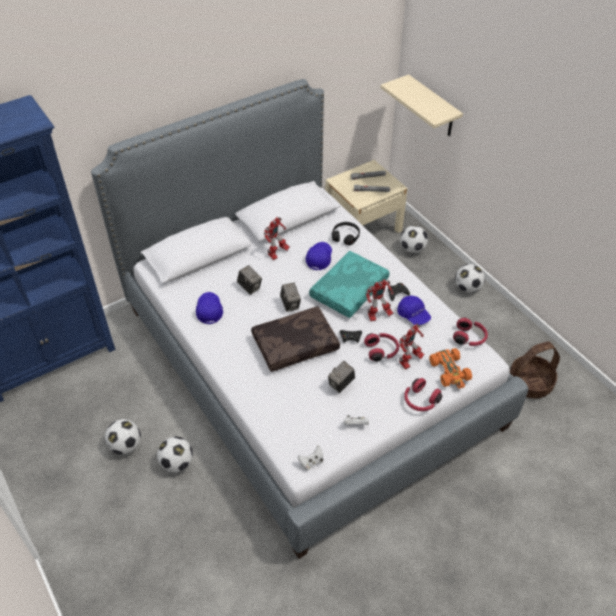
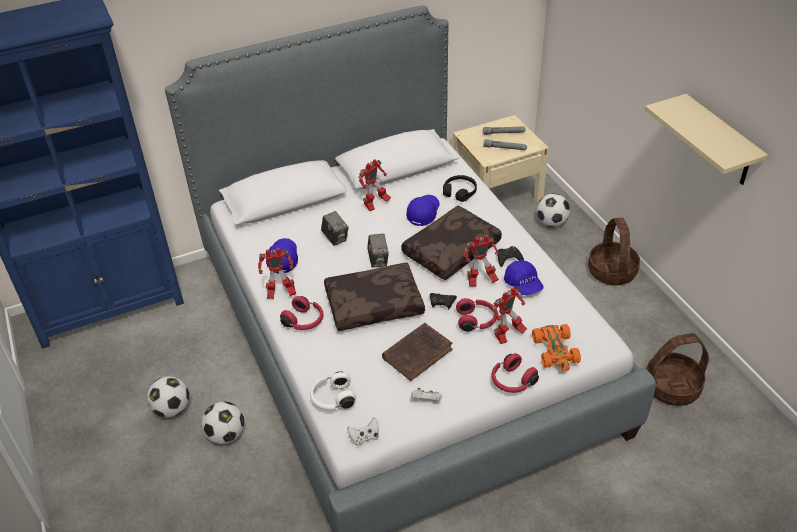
camera: 10 degrees right, 5 degrees down
(213, 342) = (280, 294): none -> toy robot
(278, 432) = (332, 398): none -> white headphones
(341, 384) = (419, 353): camera -> brown book
(348, 289) = (451, 249): turquoise pillow -> brown pillow
(433, 107) = (581, 51): beige shelf -> beige shelf (720, 142)
(467, 288) = (611, 271): football -> basket
(469, 338) = (588, 315): red headphones -> red headphones (304, 321)

